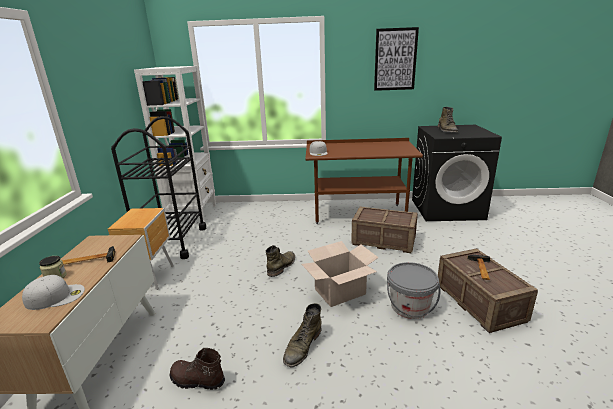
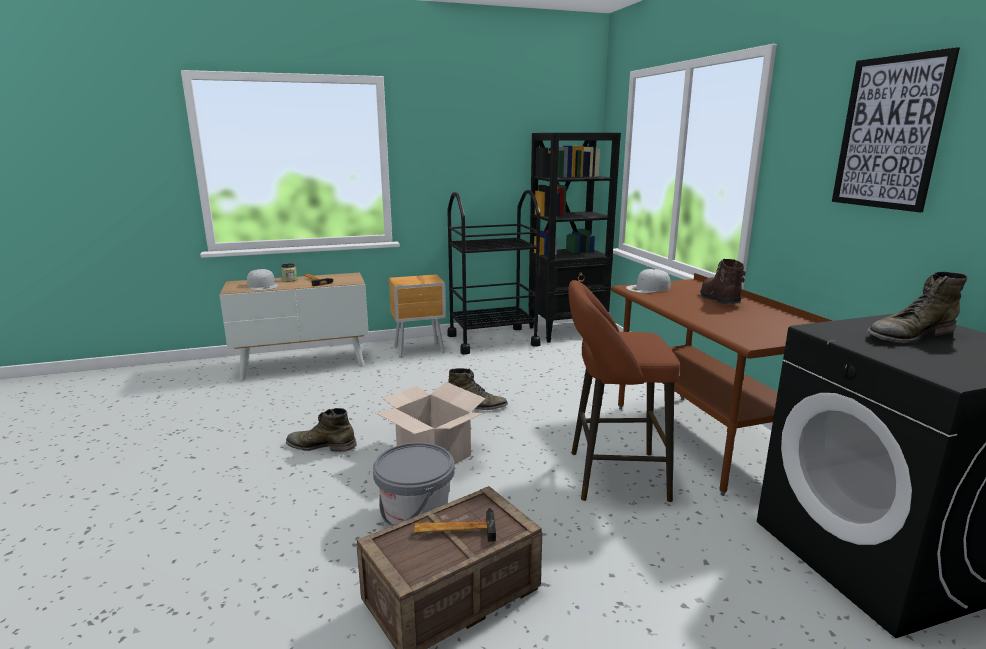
camera: 70 degrees right, 5 degrees down
(193, 214) = (567, 331): white bookcase -> black bookcase
(197, 381) = (274, 405): brown boot -> brown boot (718, 299)
(383, 241) = (611, 475): crate -> brown stool

